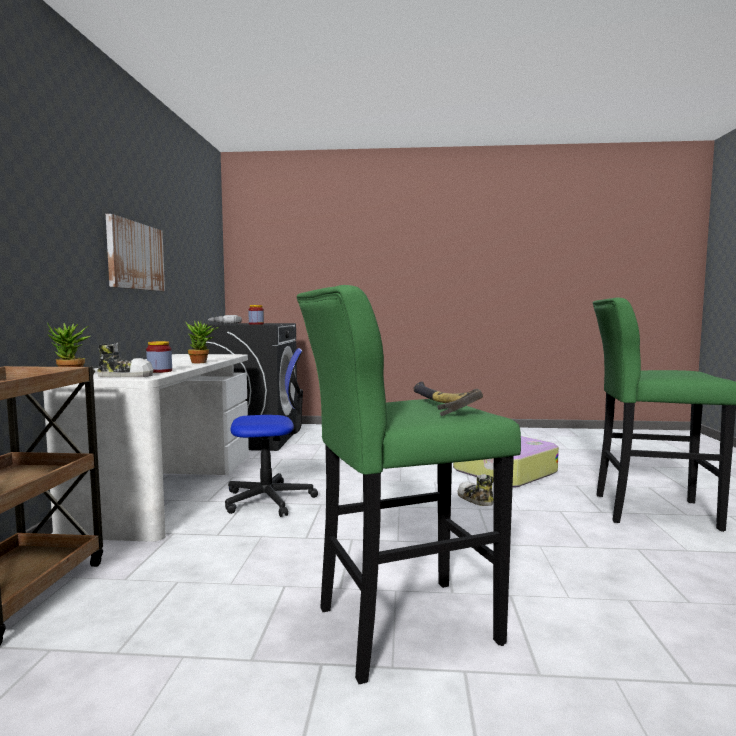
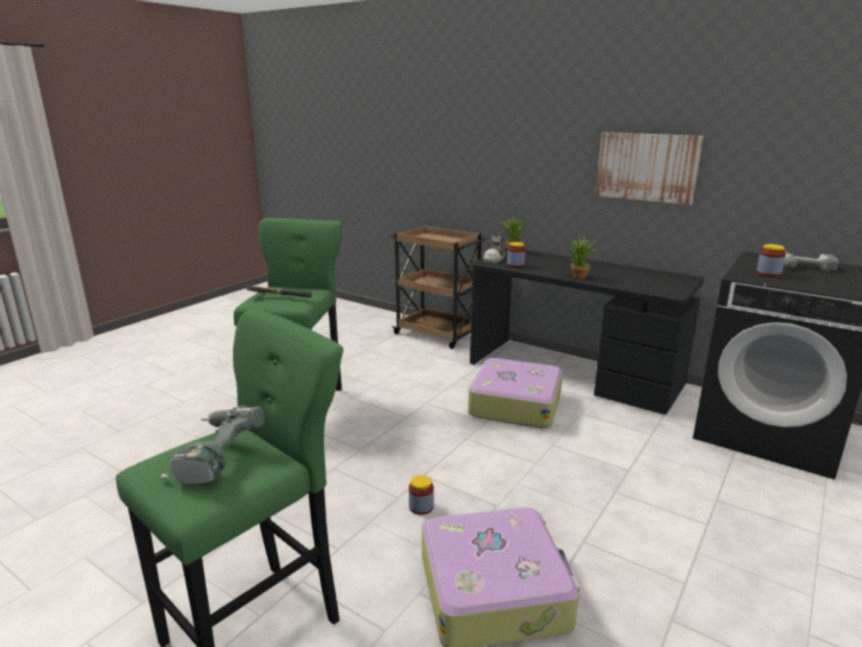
camera: 120 degrees right, 15 degrees up
(171, 488) = (573, 373): white desk -> black desk
(269, 499) = (515, 404): office chair -> suitcase
(475, 499) = (421, 507): shoe -> jar
(670, 372) = (214, 458): none -> power drill

